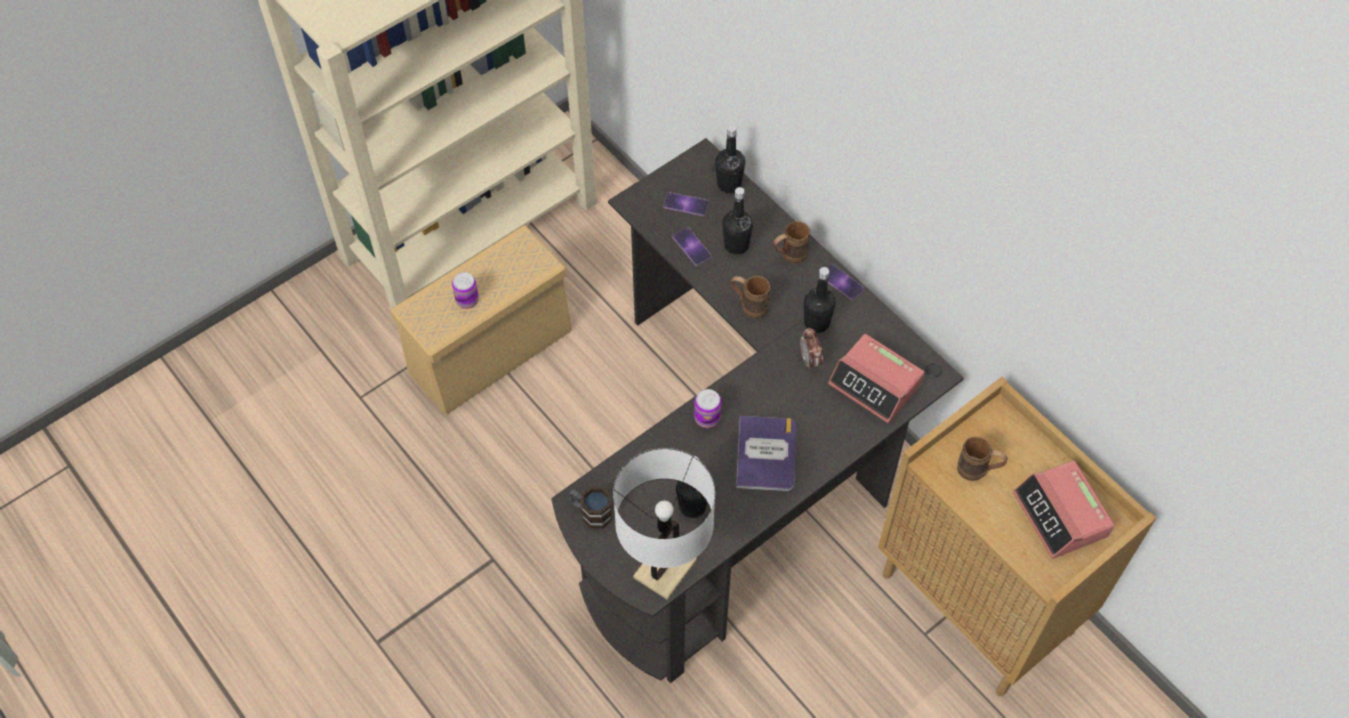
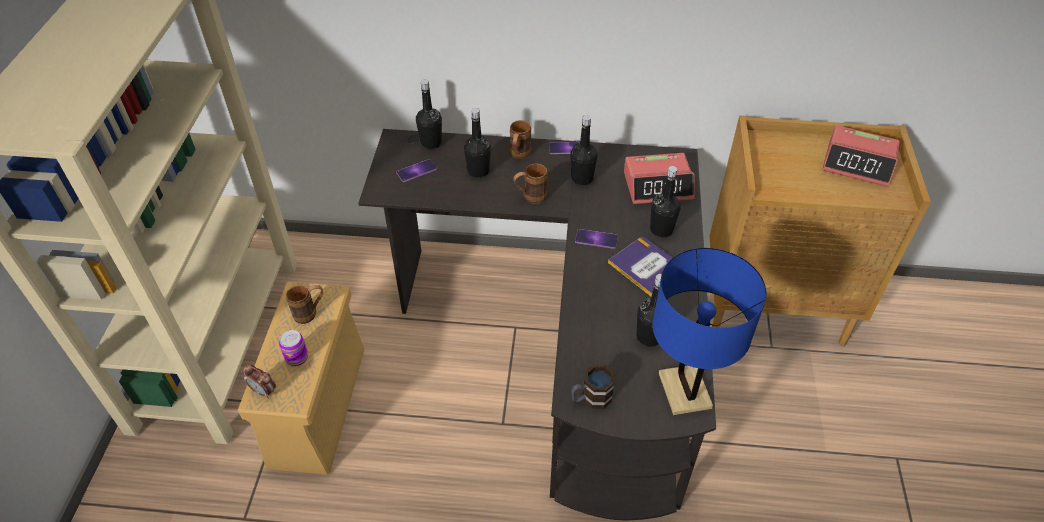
camera: 45 degrees left, 10 degrees down
(665, 569) = (684, 390): white table lamp -> blue table lamp
(691, 246) = (450, 191): phone -> phone (596, 239)
(707, 418) = (588, 278): can -> none
(810, 360) = (605, 200): alarm clock -> alarm clock (264, 391)
(822, 427) = (661, 229): none -> black bottle
(978, 471) = (790, 174): brown mug -> brown mug (310, 313)

